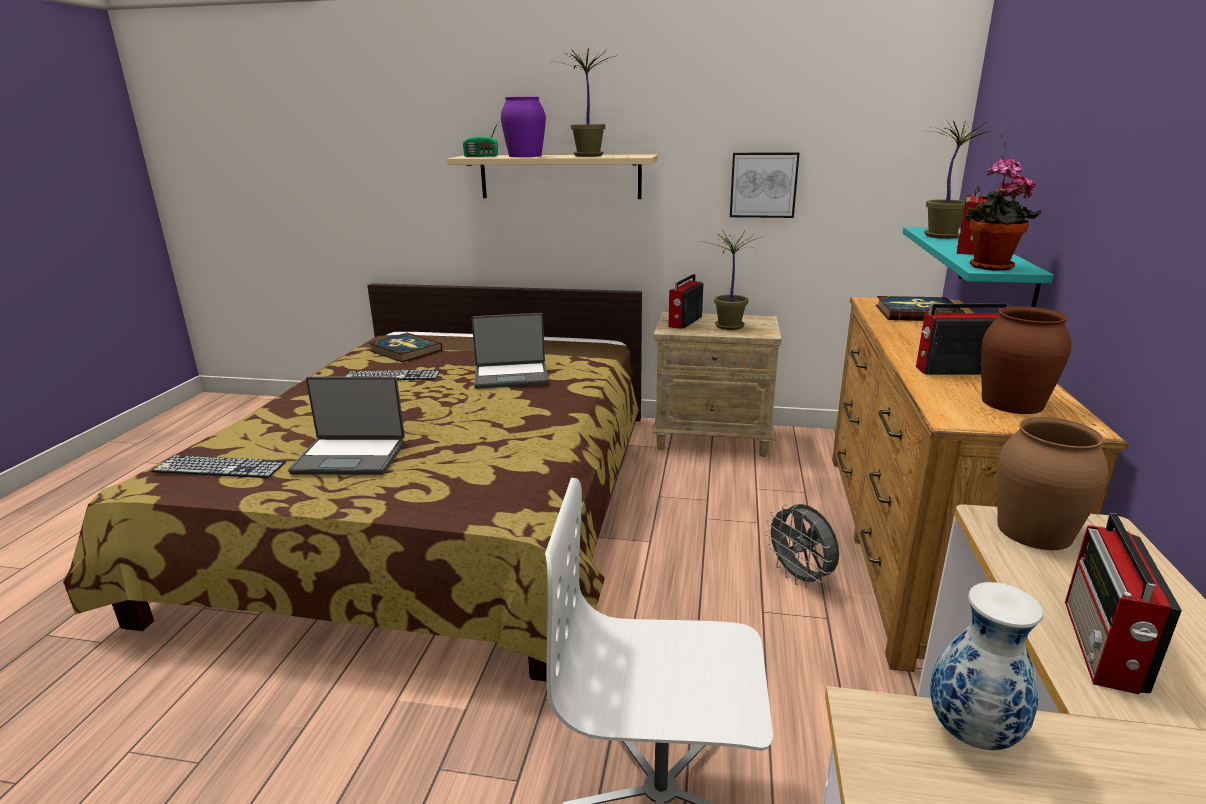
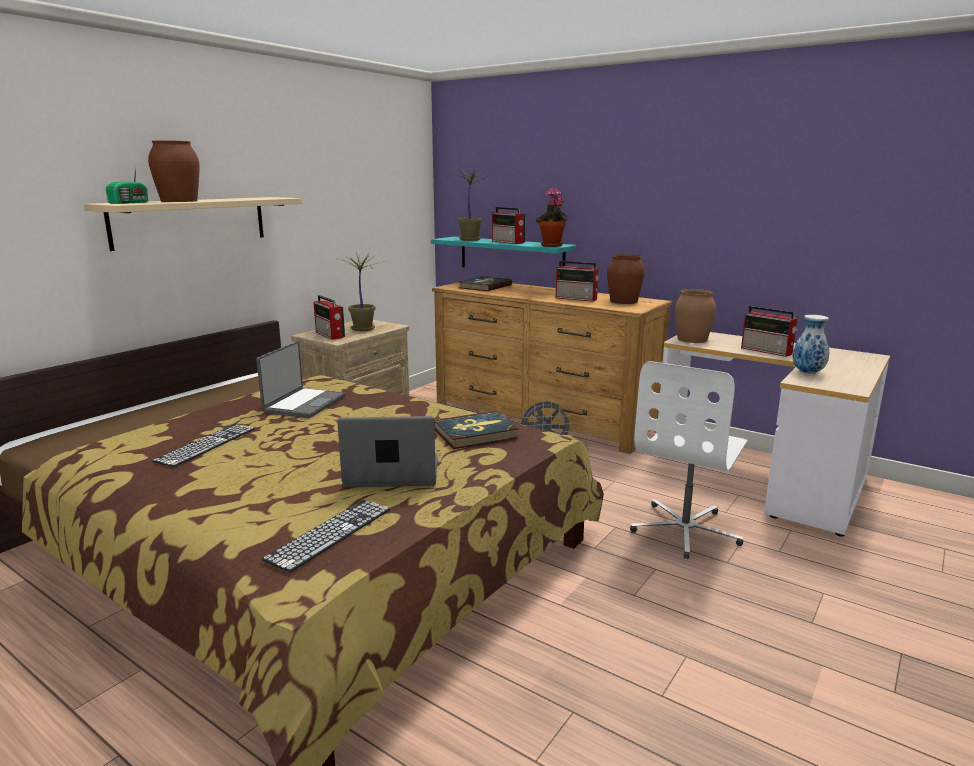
camera: 65 degrees left, 5 degrees down
(351, 457) = (391, 474): laptop -> laptop turned 120 degrees counterclockwise
(405, 350) = (132, 433): book -> book (475, 433)
(525, 156) = (179, 201): purple vase -> brown vase
(587, 156) = (236, 199): potted plant -> none
(763, 185) = (342, 218): picture -> none
(955, 371) = (577, 298): radio -> radio turned 90 degrees counterclockwise

